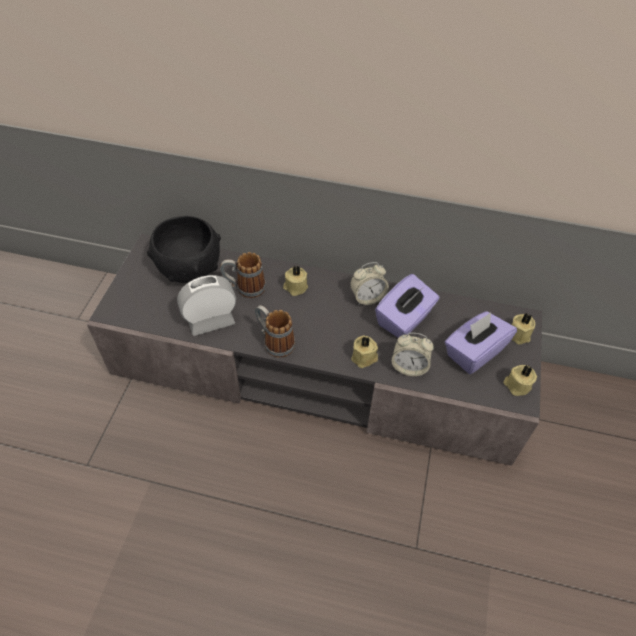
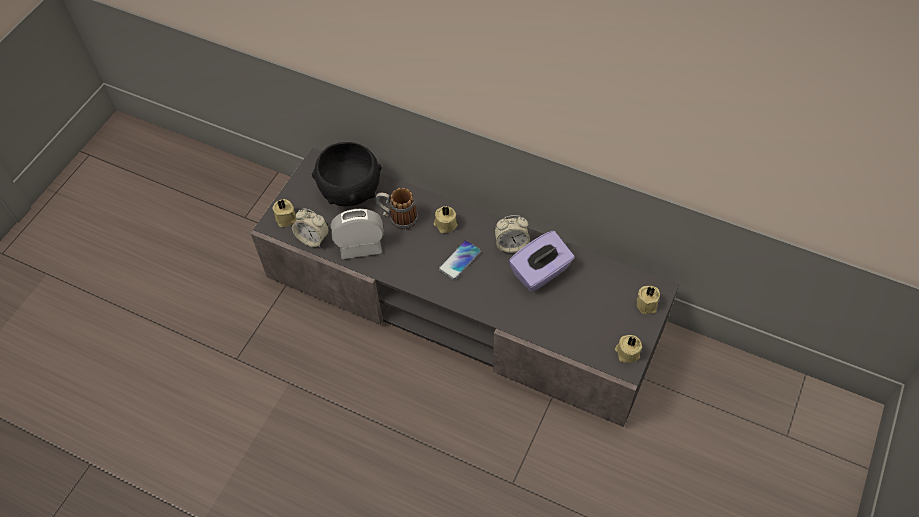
camera: 15 degrees right, 5 degrees up
(274, 342) = (413, 276): mug -> none
(319, 319) = (460, 260): none -> phone
(364, 358) = (492, 304): beige candle -> beige candle (287, 219)
(409, 367) = (531, 319): alarm clock -> alarm clock (313, 238)
(474, 352) = (597, 315): purple tissue box -> none

